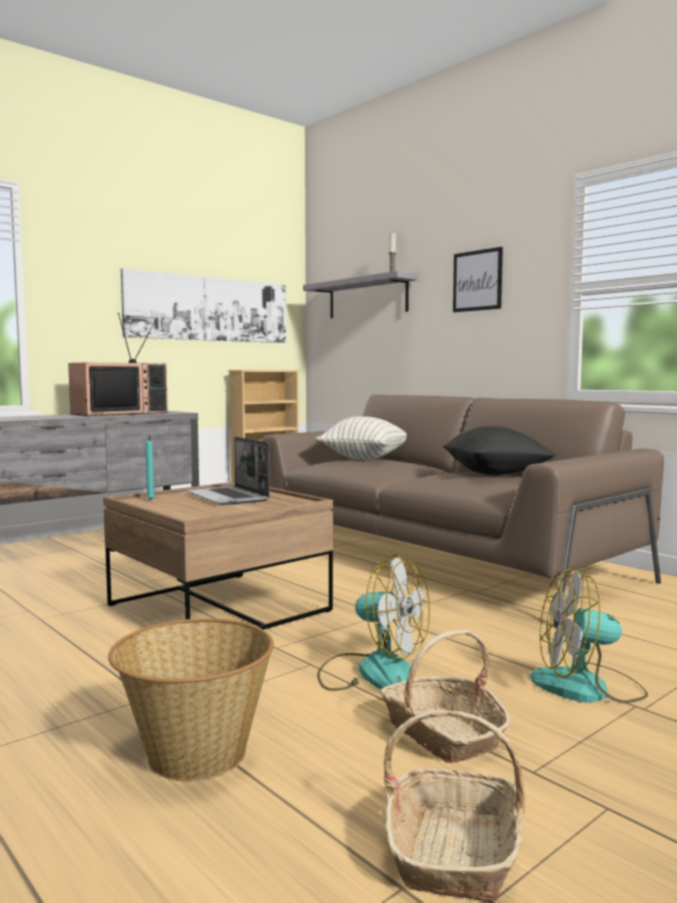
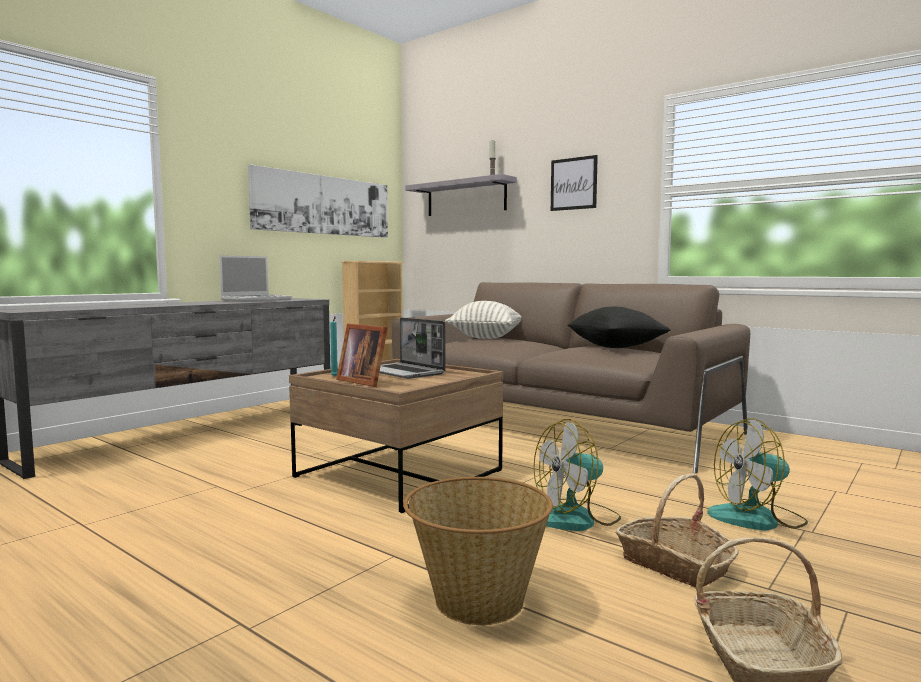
camera: 10 degrees left, 0 degrees up
(120, 413) = (257, 300): television -> laptop
(172, 507) = (364, 382): none -> picture frame
(372, 672) = (575, 518): fan -> fan turned 135 degrees clockwise

